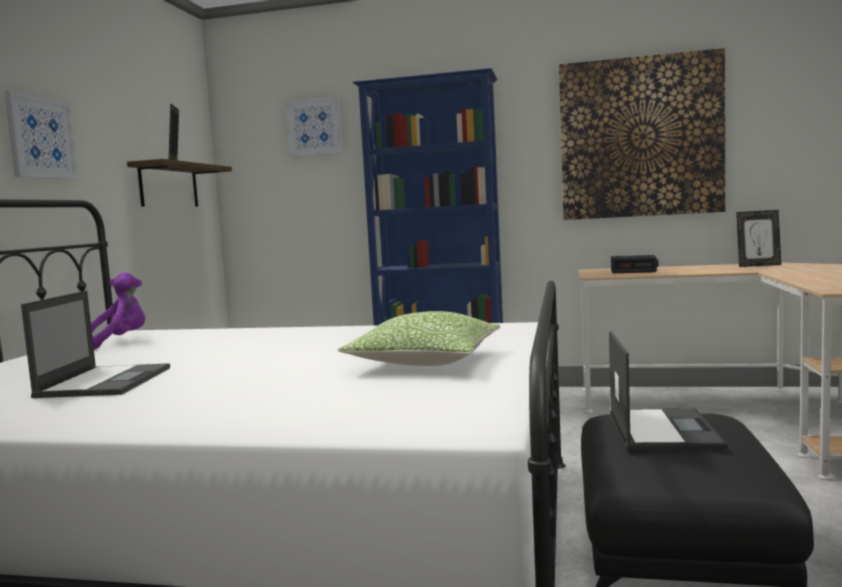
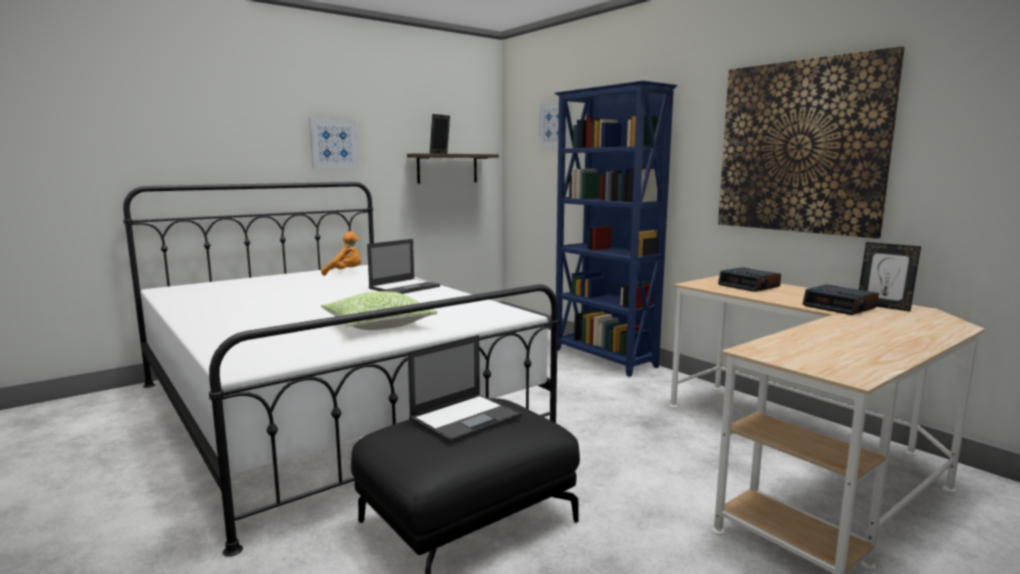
camera: 40 degrees right, 5 degrees up
(106, 381) = (263, 296): laptop -> laptop (405, 287)
(118, 342) = (345, 273): purple plush toy -> orange plush toy
(742, 269) = (840, 307): none -> alarm clock

